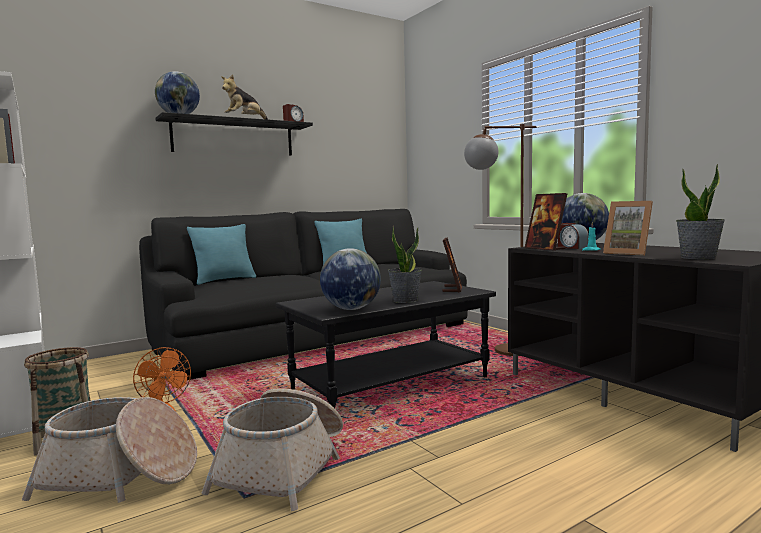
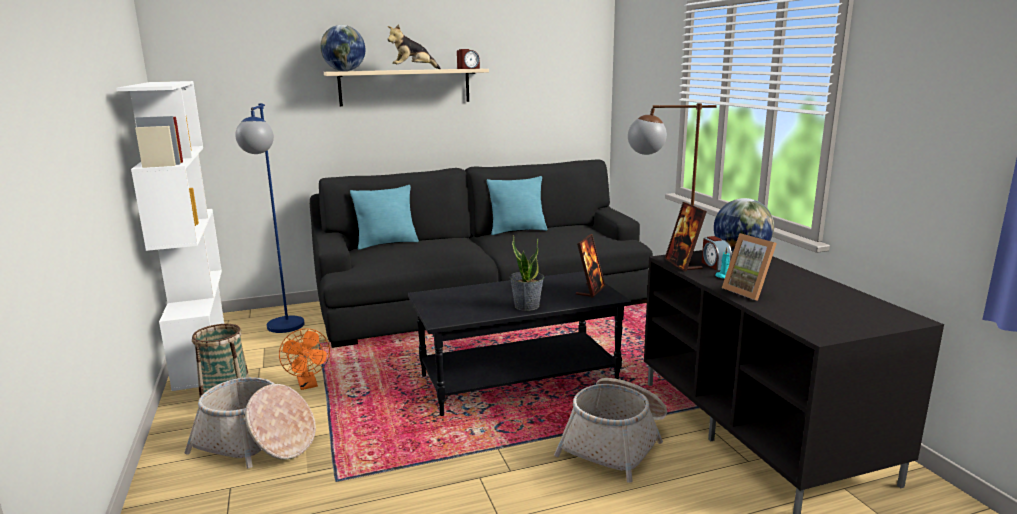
camera: 15 degrees right, 10 degrees up
(115, 375) = (283, 331): none -> blue floor lamp
(234, 138) = (405, 87): black shelf -> beige shelf
(284, 467) = (379, 457): basket -> basket (616, 442)
(351, 309) = (465, 314): globe -> none
(698, 257) = (802, 316): potted plant -> none

